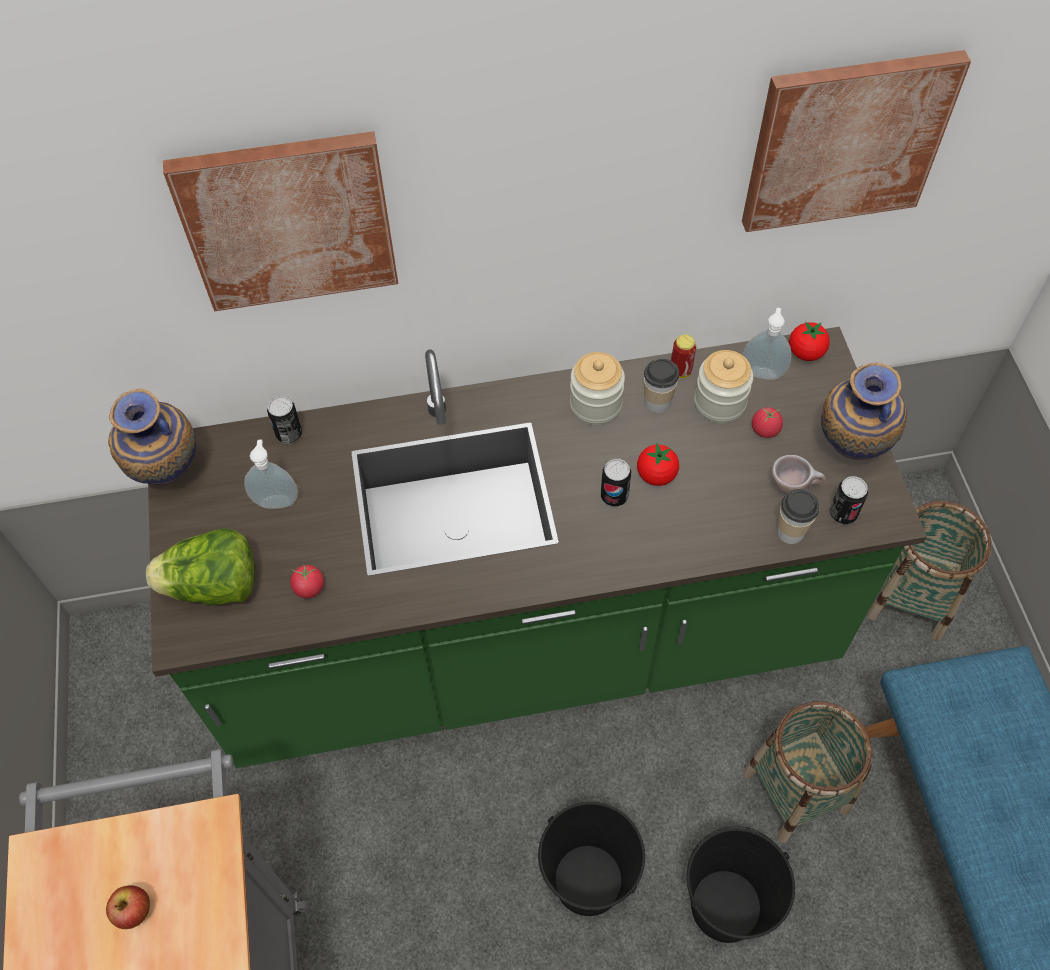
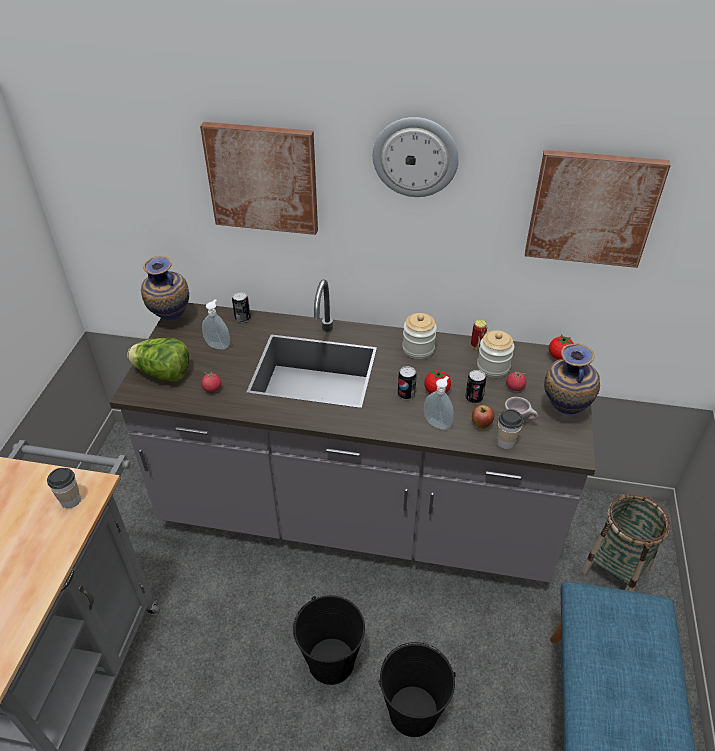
camera: 20 degrees right, 15 degrees down
(135, 912) = (32, 513): apple -> apple (481, 425)
(528, 640) = (357, 513): green counter -> grey counter
(558, 132) = (415, 157): none -> wall clock
(657, 402) = (455, 357): cup -> cup (71, 500)
(762, 371) = (527, 359): soap dispenser -> soap dispenser (438, 423)
(796, 791) = (490, 658): basket -> none
(842, 513) = (544, 442): can -> can (473, 398)

